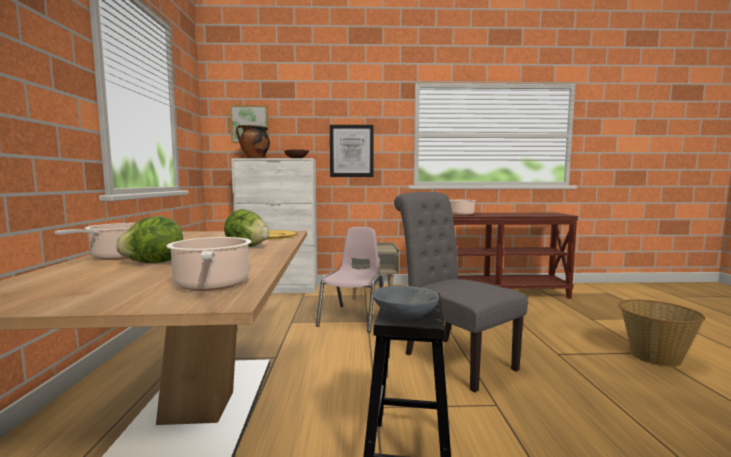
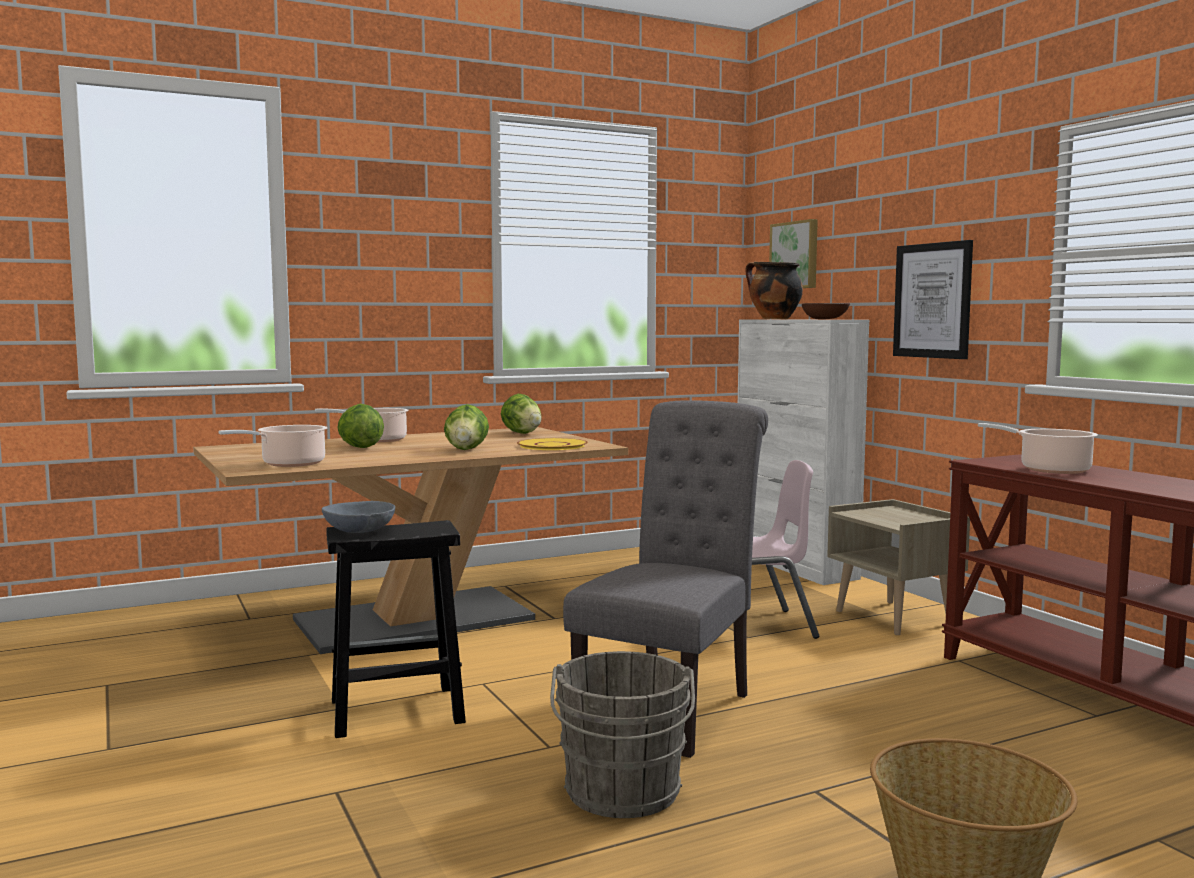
camera: 65 degrees right, 0 degrees up
(194, 235) = (522, 433): none -> lettuce
(565, 397) = (622, 795): none -> grey bucket

